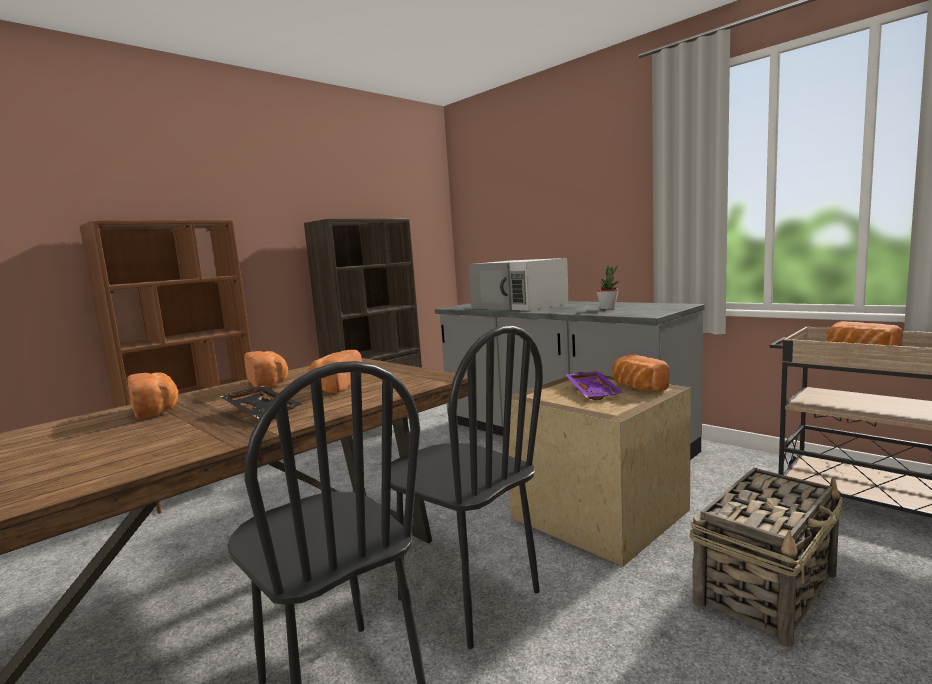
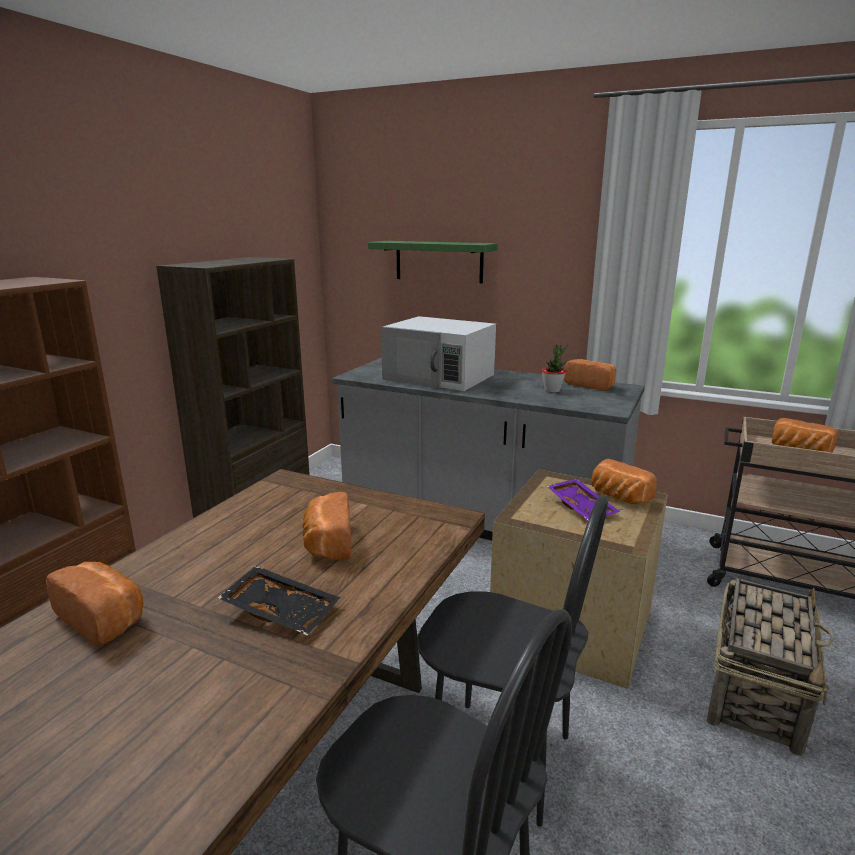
camera: 20 degrees left, 10 degrees up
(269, 383) = (220, 538): bread -> bread (591, 385)
(534, 218) = (439, 261): none -> green shelf

